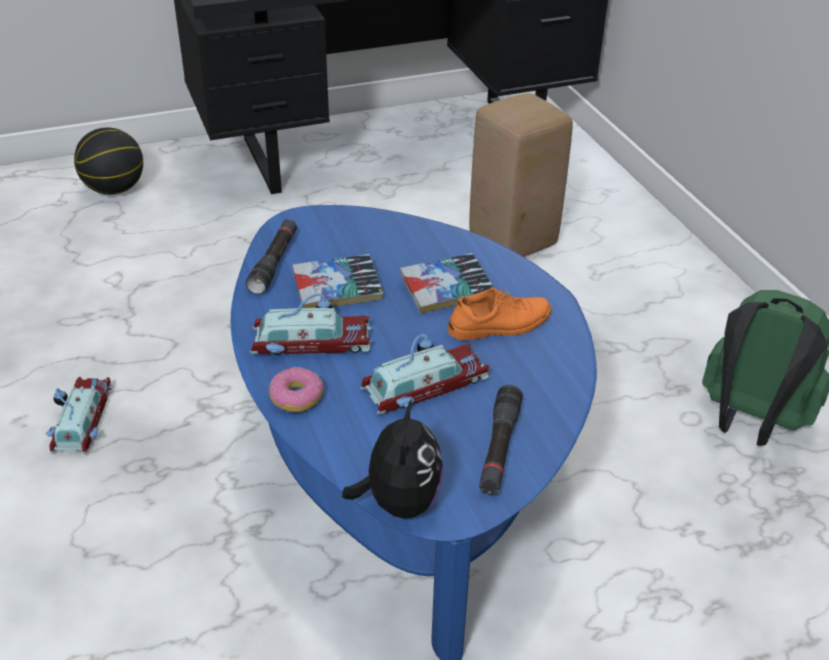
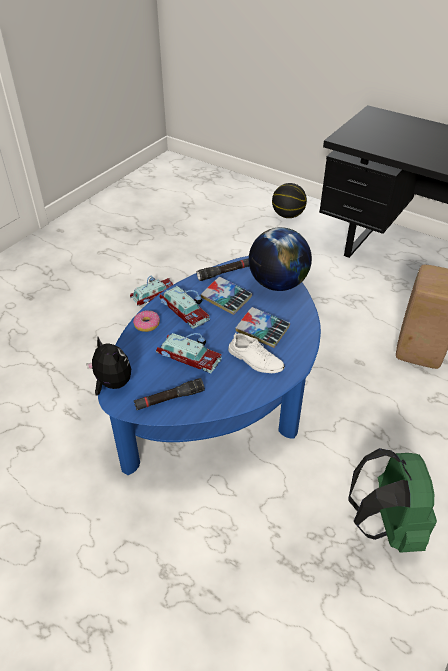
camera: 55 degrees right, 5 degrees up
(363, 230) = (277, 284): none -> globe
(399, 502) = (112, 384): plush toy -> plush toy turned 105 degrees counterclockwise
(500, 324) = (255, 360): orange shoe -> white shoe

